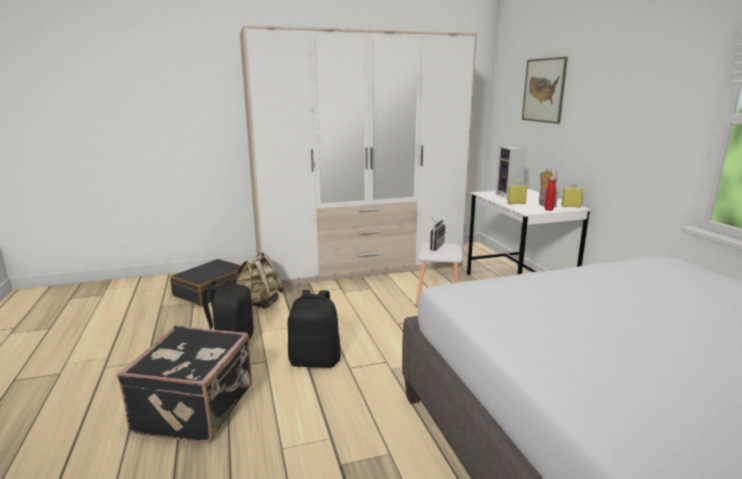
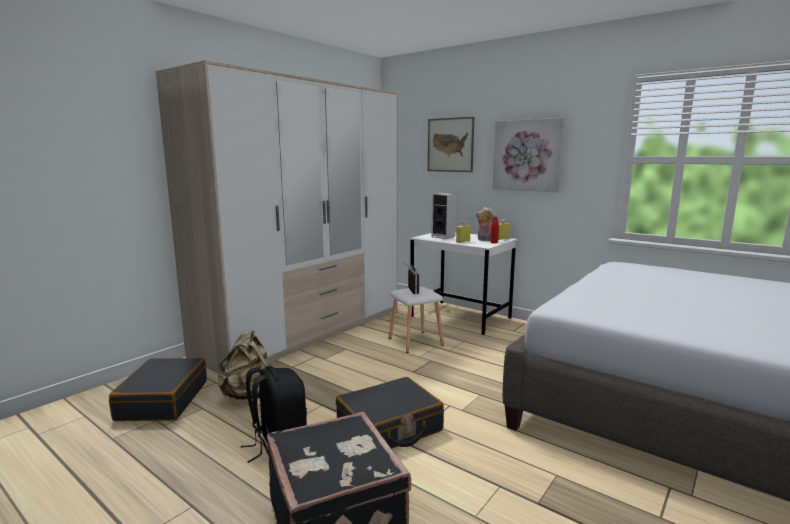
camera: 35 degrees left, 5 degrees down
(315, 360) = (389, 428): black backpack -> black suitcase
(613, 106) = (527, 155): none -> picture

